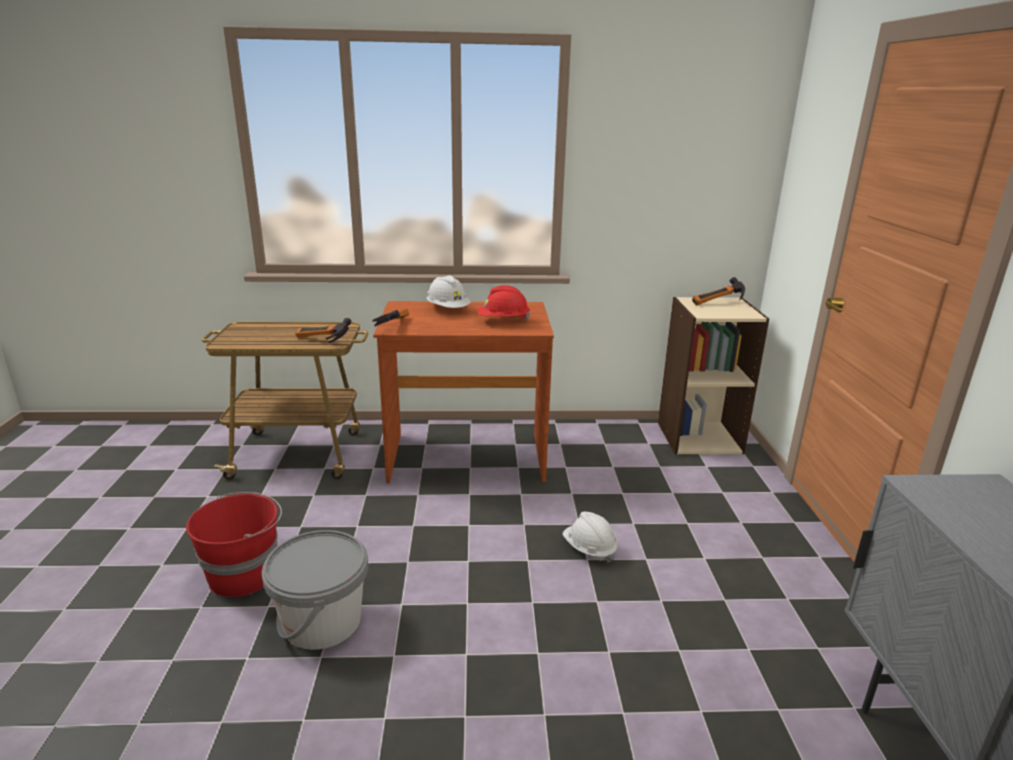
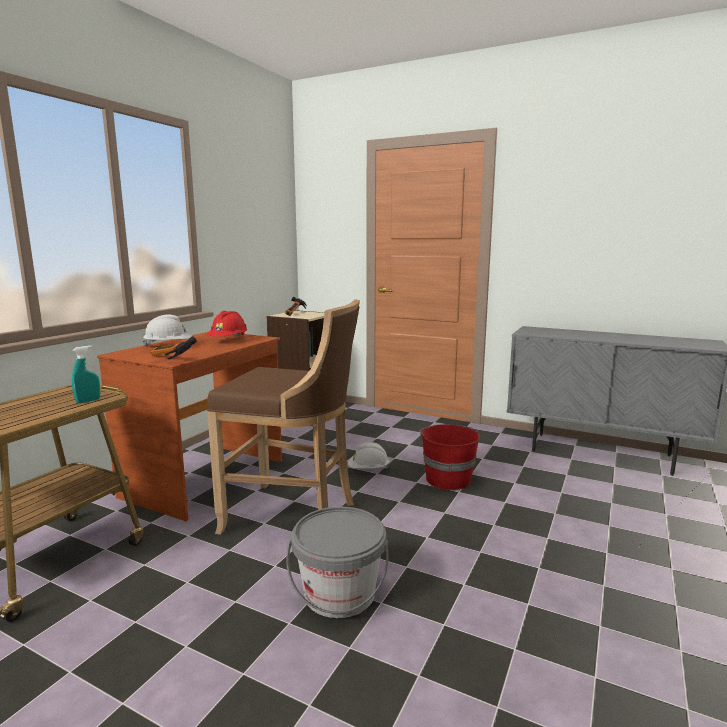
camera: 60 degrees left, 10 degrees down
(244, 574) = (222, 632): red bucket -> red bucket (447, 479)
(320, 342) = (88, 401): hammer -> turquoise spray bottle
(439, 537) = (294, 516): none -> brown stool

